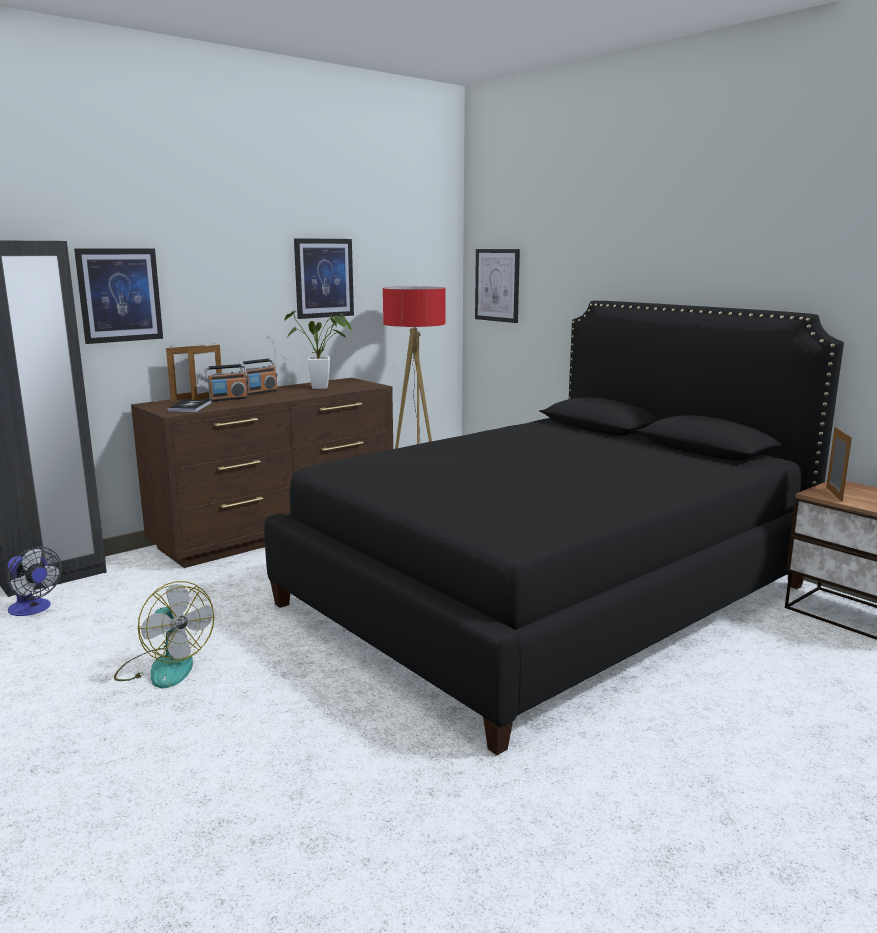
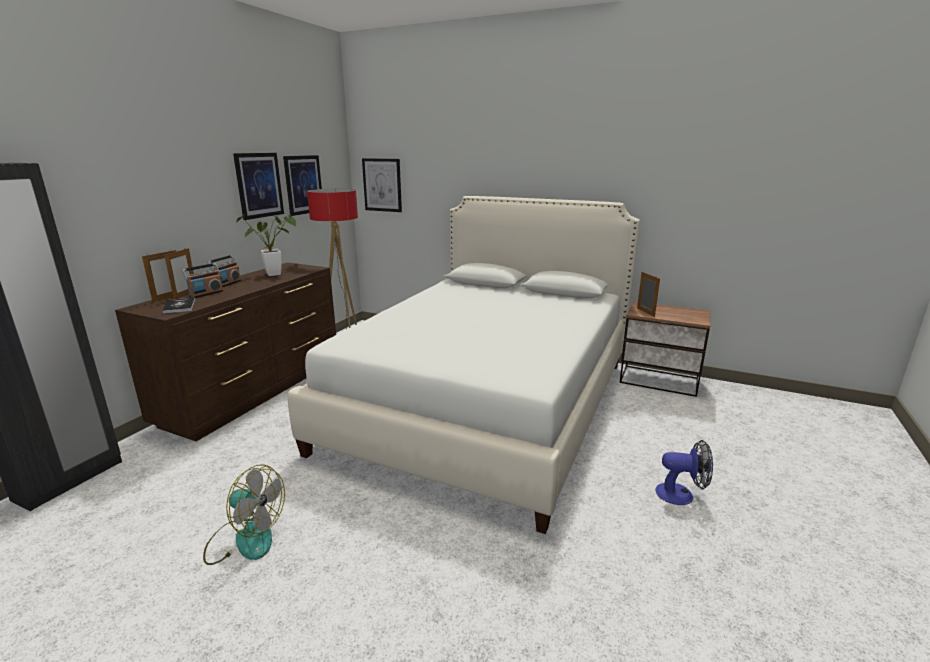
camera: 25 degrees left, 5 degrees up
(33, 609) = (69, 517): fan -> fan (681, 494)
(119, 295) = (88, 211): picture -> picture (303, 184)
(548, 594) = (487, 403): black bed -> white bed

